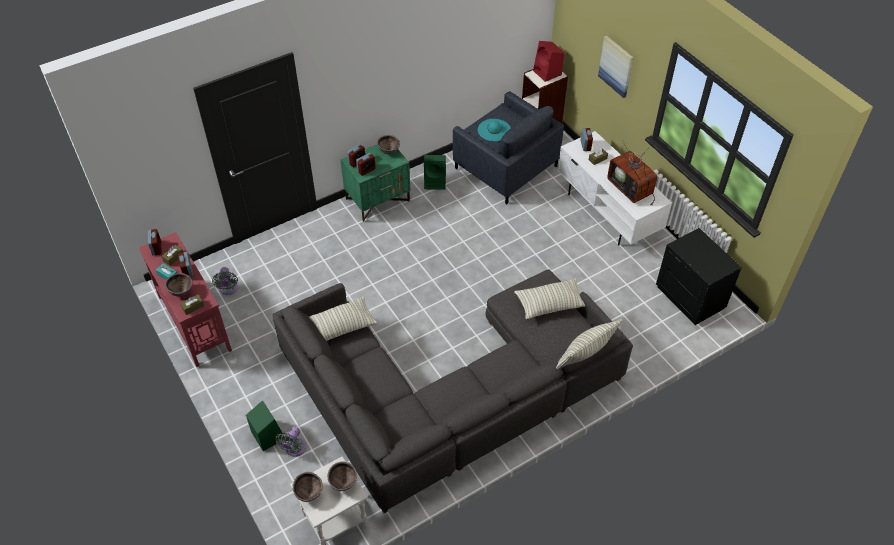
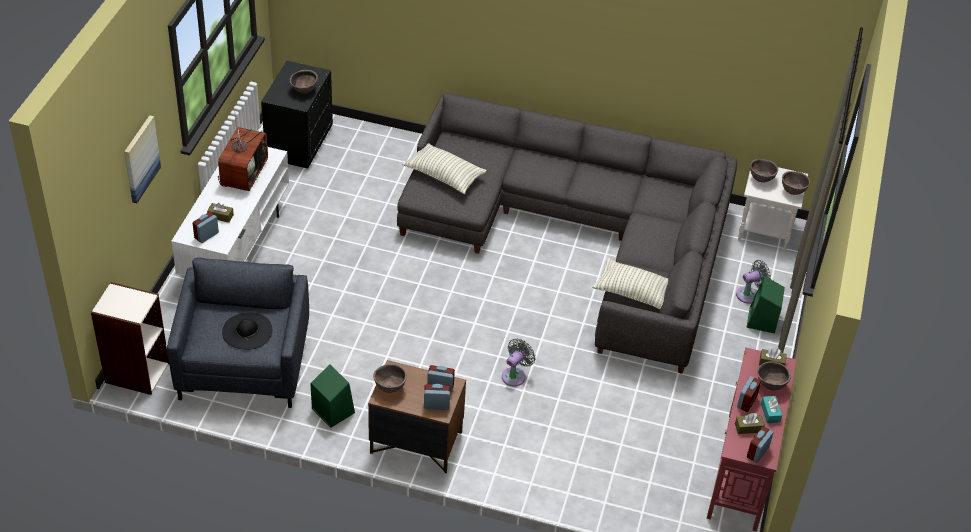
camera: 135 degrees left, 5 degrees down
(228, 289) = (676, 476): grey fan -> grey fan (515, 375)
(378, 200) = (415, 442): green nightstand -> brown nightstand
(494, 130) = (247, 331): turquoise hat -> black hat
(548, 73) = (120, 302): red speaker -> none
(586, 354) = (492, 102): pillow -> none
(693, 256) = (304, 91): none -> brown bowl

